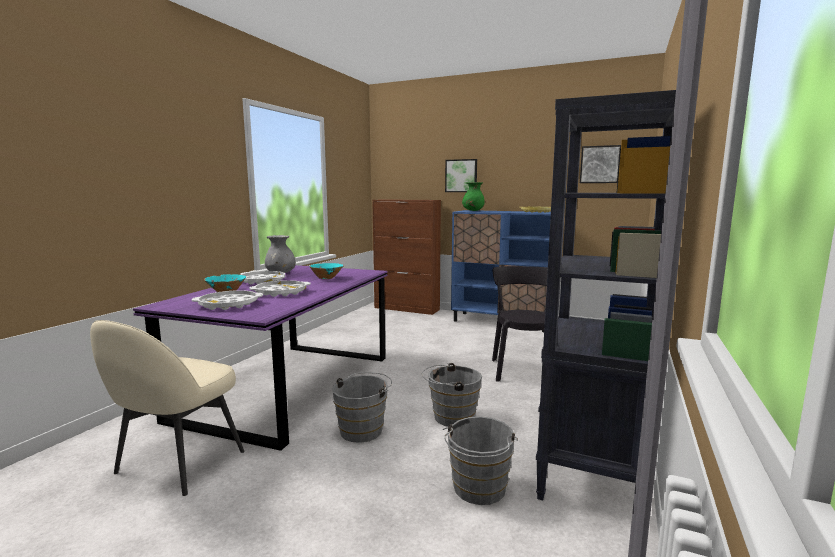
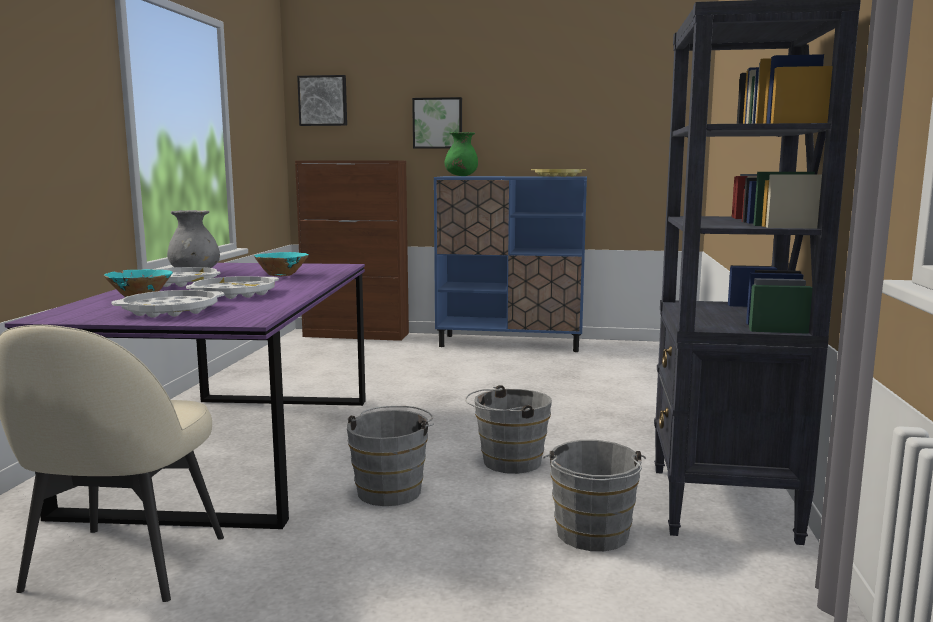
camera: 15 degrees left, 0 degrees up
(522, 369) = (573, 398): black chair -> none
(600, 164) = (640, 108): picture -> picture (323, 101)

